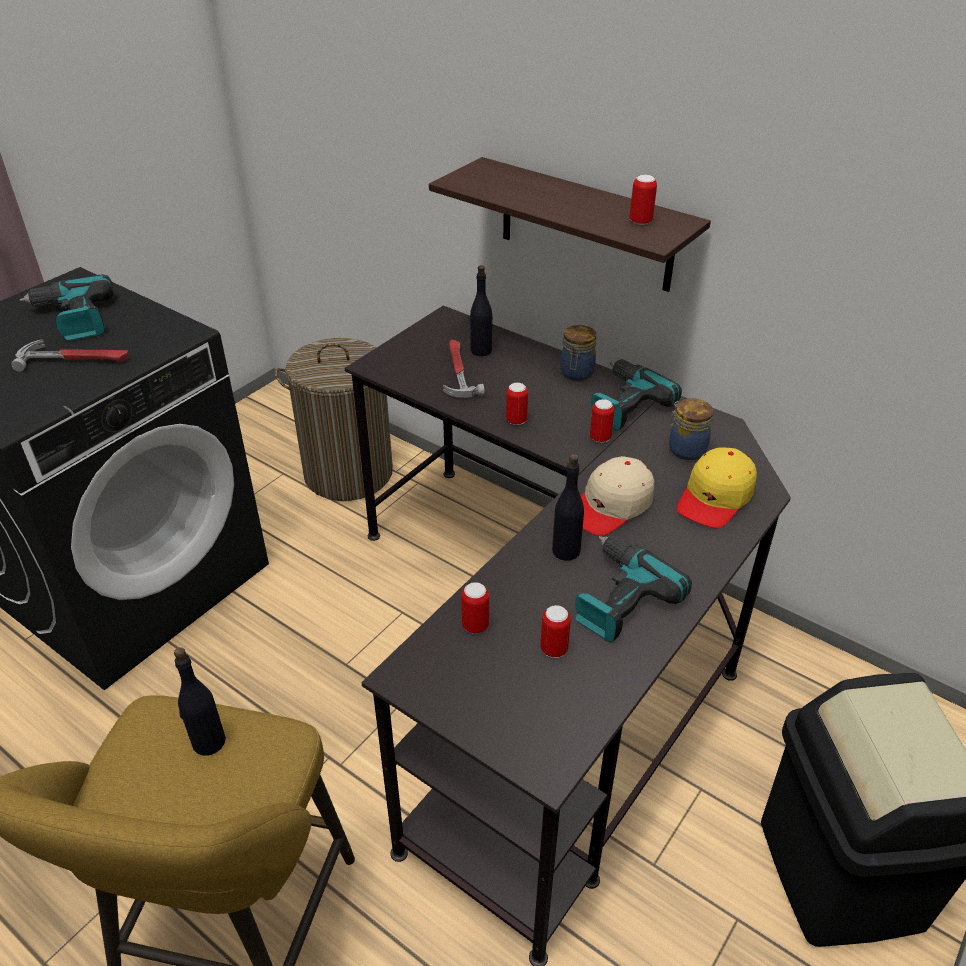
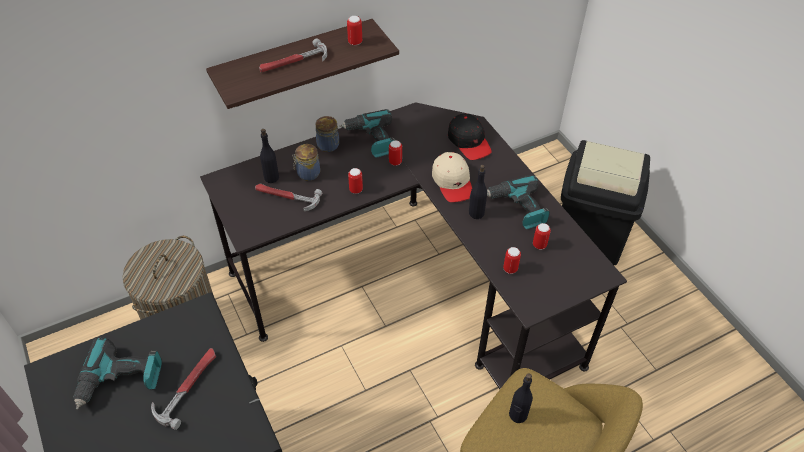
camera: 65 degrees left, 10 degrees up
(550, 196) = (293, 62): none -> hammer
(685, 449) = (426, 134): jar -> jar (307, 173)
(715, 497) = (469, 142): yellow cap -> black cap

